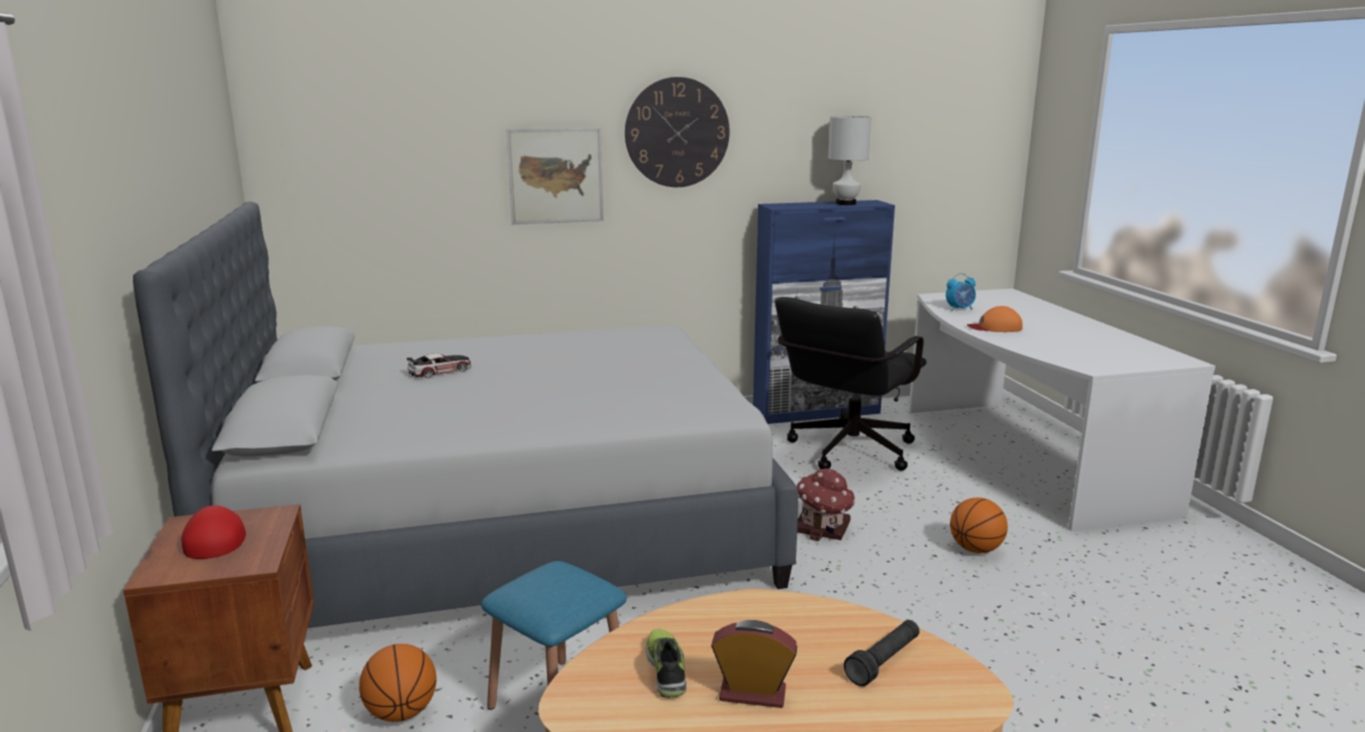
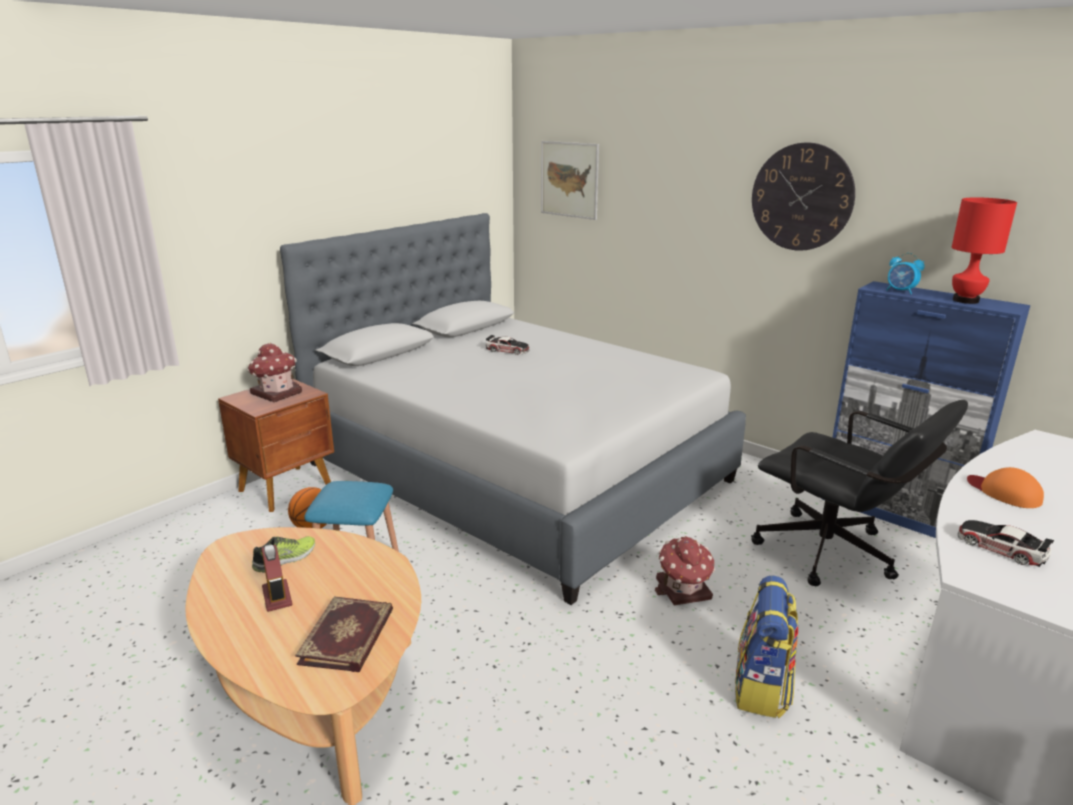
camera: 55 degrees right, 5 degrees up
(215, 538) = (276, 393): red cap -> toy house
(556, 176) = (693, 223): picture -> picture (569, 179)
(846, 203) = (966, 300): white table lamp -> red table lamp
(846, 453) = (836, 556): black office chair -> black office chair turned 135 degrees counterclockwise
(884, 662) = (348, 637): black flashlight -> book
(960, 309) = (1030, 461): alarm clock -> alarm clock (900, 291)
(975, 549) = (762, 689): basketball -> backpack
(1063, 351) = (1001, 548): none -> toy car

